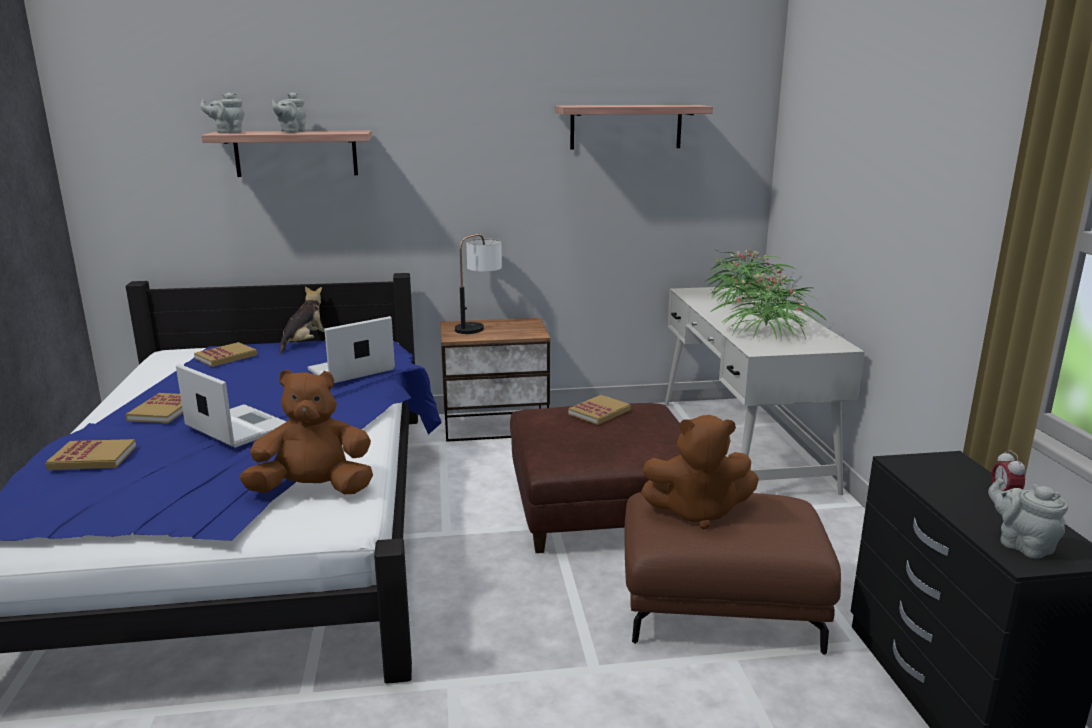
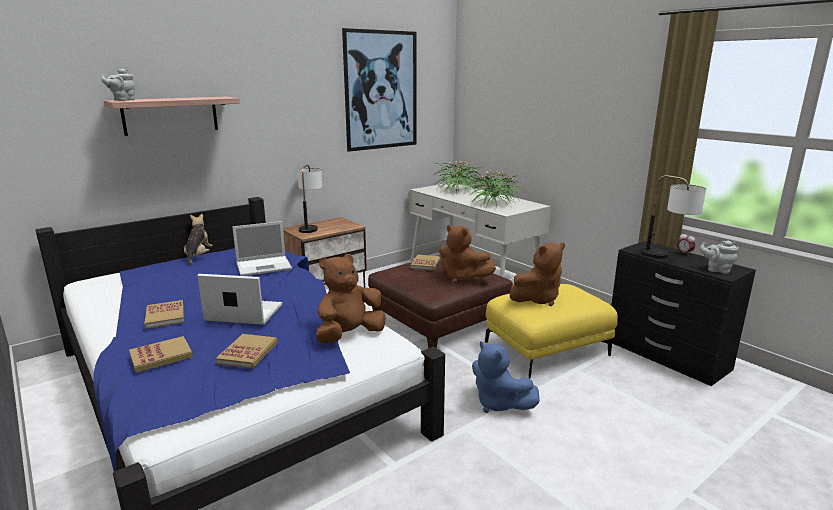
camera: 30 degrees left, 0 degrees up
(226, 357) = (151, 275): book -> book (248, 353)
(291, 132) = (174, 98): grey teapot -> none
(350, 370) = (265, 266): laptop -> laptop turned 135 degrees counterclockwise
(540, 665) = (498, 403): none -> blue plush toy
(626, 127) = (381, 90): shelf -> picture
(626, 446) = (463, 278): none -> brown plush toy
(719, 607) = (547, 350): brown ottoman -> yellow ottoman
(948, 493) = (666, 257): none -> table lamp

